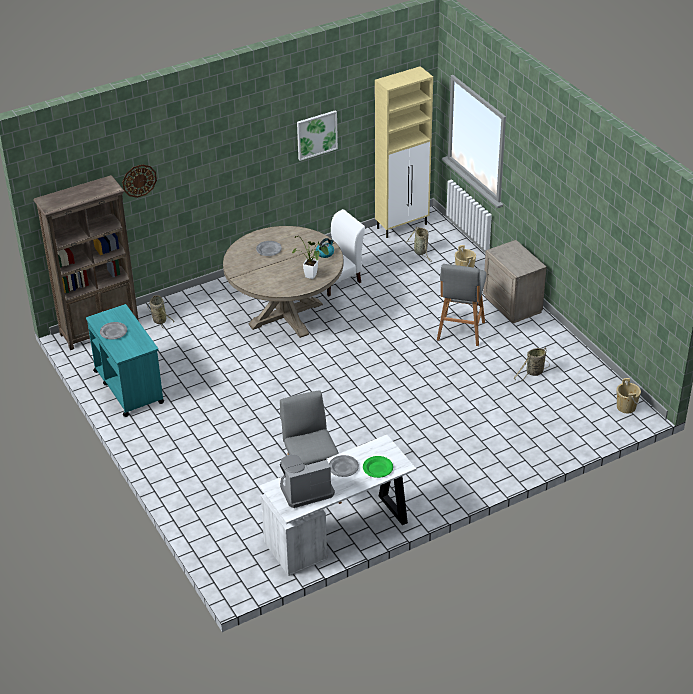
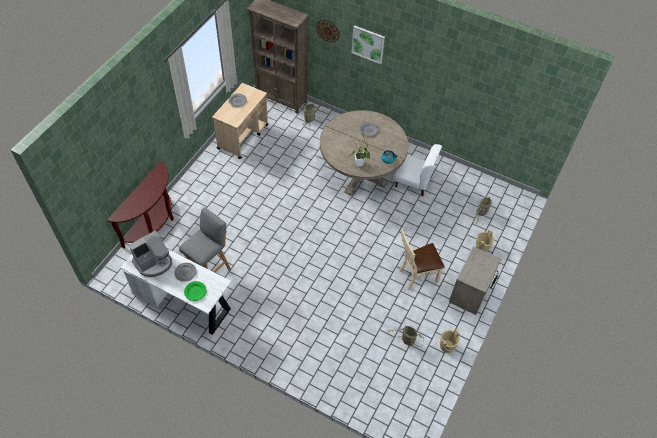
camera: 55 degrees right, 15 degrees up
(128, 386) = (243, 136): turquoise cart -> beige cart
(194, 520) = (153, 225): none -> brown console table
(305, 490) = (154, 263): coffee machine -> coffee machine turned 105 degrees clockwise
(316, 134) = (460, 87): picture -> picture (368, 44)
(402, 226) = (500, 189): beige cabinet -> none
(460, 332) = (416, 276): grey stool -> beige chair
(626, 407) = (413, 418): beige bucket -> beige bucket (447, 346)

